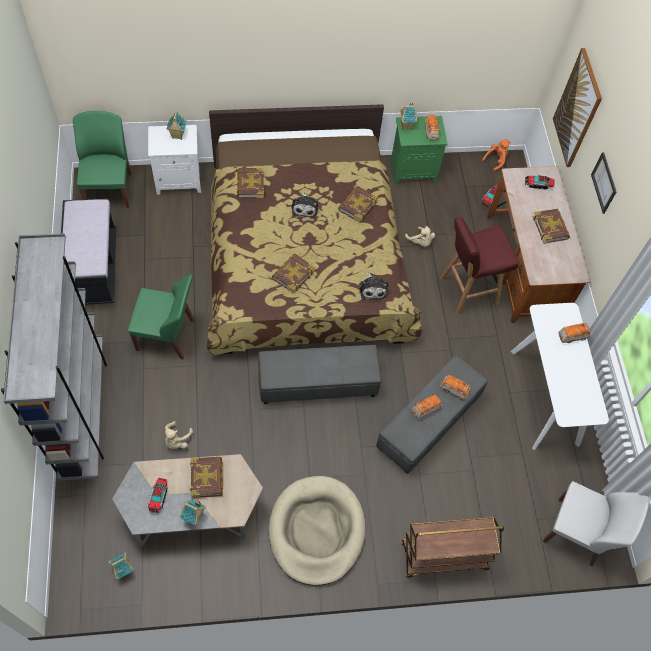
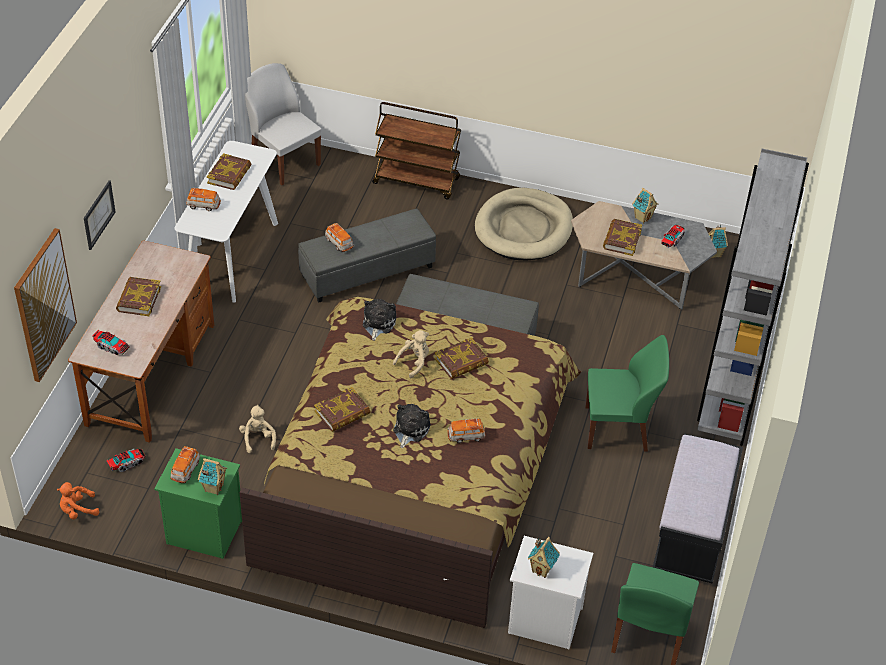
camera: 155 degrees left, 15 degrees down
(167, 335) = (618, 429): green chair -> green chair turned 150 degrees clockwise
(177, 440) = (636, 331): beige plush toy -> beige plush toy (414, 362)
(250, 185) = (467, 479): book -> book (229, 175)
(426, 409) = (378, 238): toy car -> toy car (466, 436)
(467, 290) = (239, 370): red stool -> none

